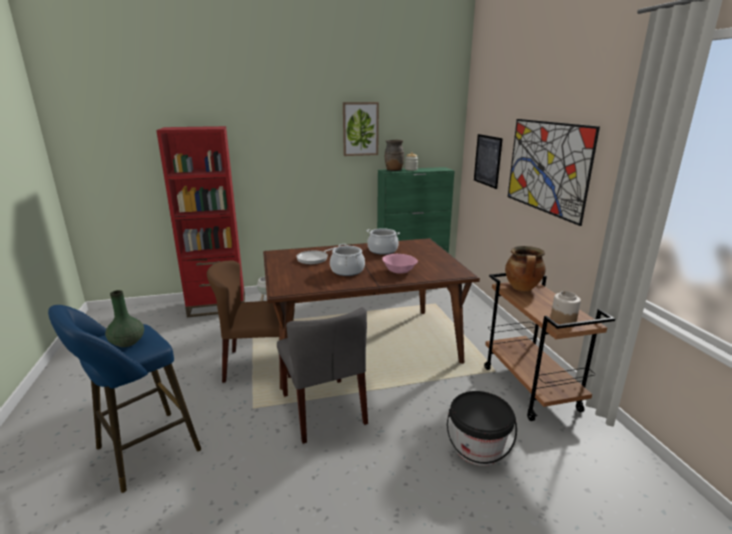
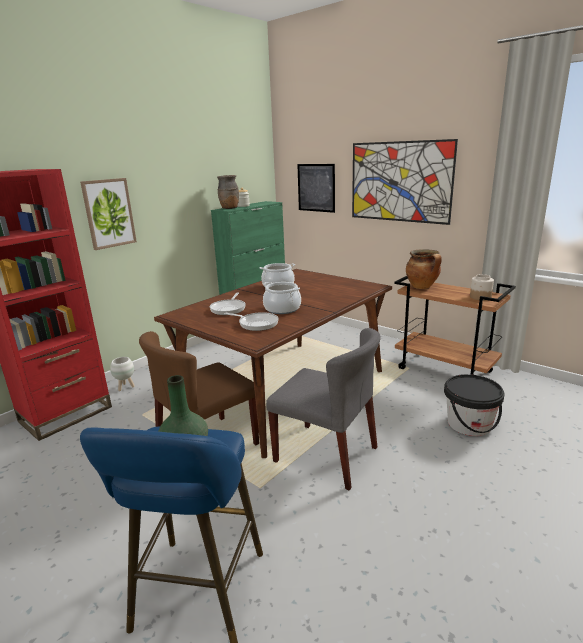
camera: 35 degrees left, 0 degrees up
(308, 277) = (256, 323): none -> frying pan
(360, 129) = (188, 166): picture -> picture (109, 213)
(398, 271) = (326, 297): pink bowl -> none

